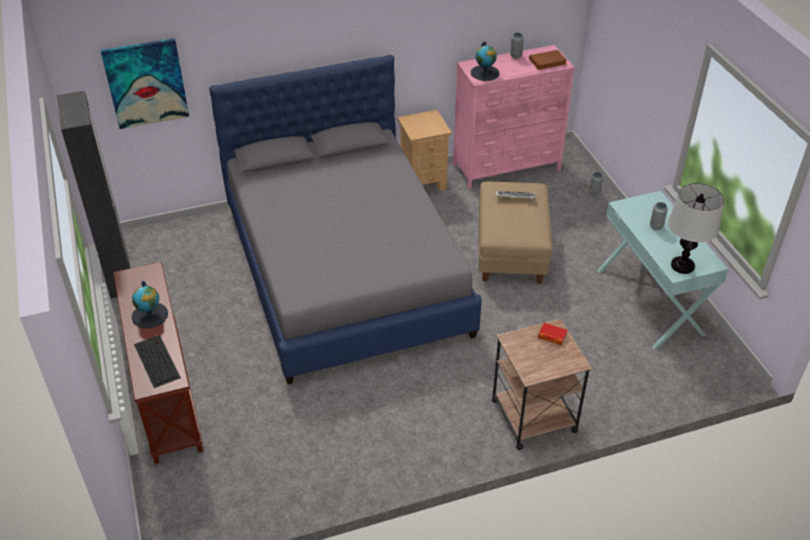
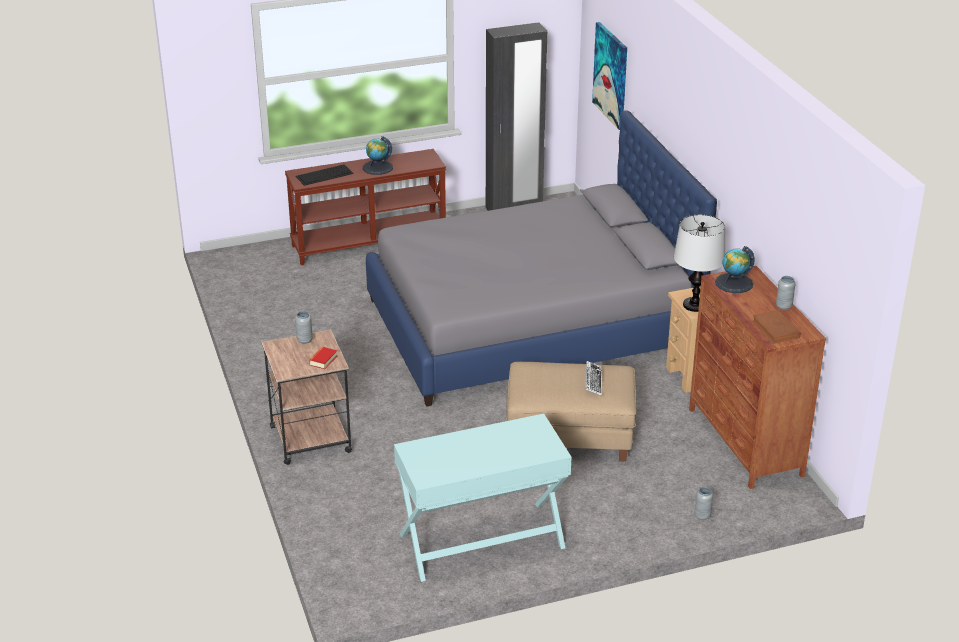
camera: 90 degrees right, 10 degrees down
(506, 167) = (745, 442): pink dresser -> brown dresser
(656, 226) = (496, 444): grey vase -> grey vase (304, 340)
(682, 265) = (423, 455): table lamp -> table lamp (695, 305)

